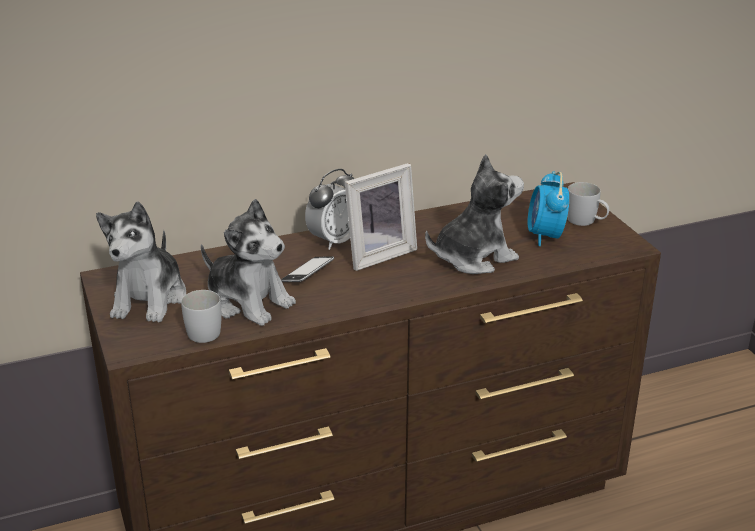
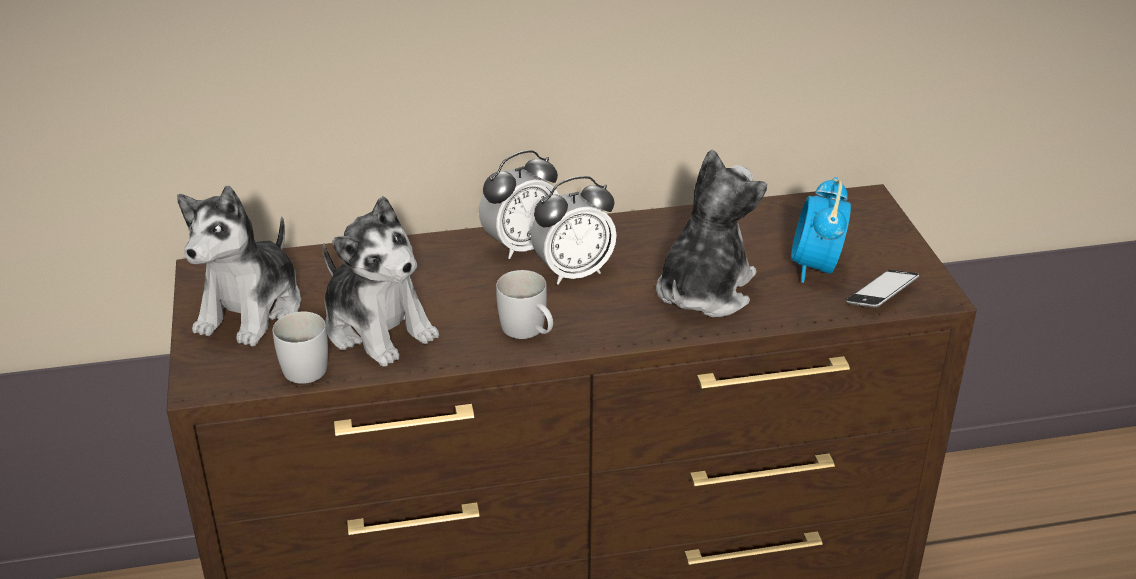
camera: 10 degrees right, 5 degrees up
(308, 274) = (470, 293): phone -> phone (881, 294)
(378, 254) = (573, 272): picture frame -> alarm clock
(473, 257) = (704, 291): plush toy -> plush toy turned 45 degrees counterclockwise
(586, 221) = (882, 249): white mug -> white mug (528, 331)

